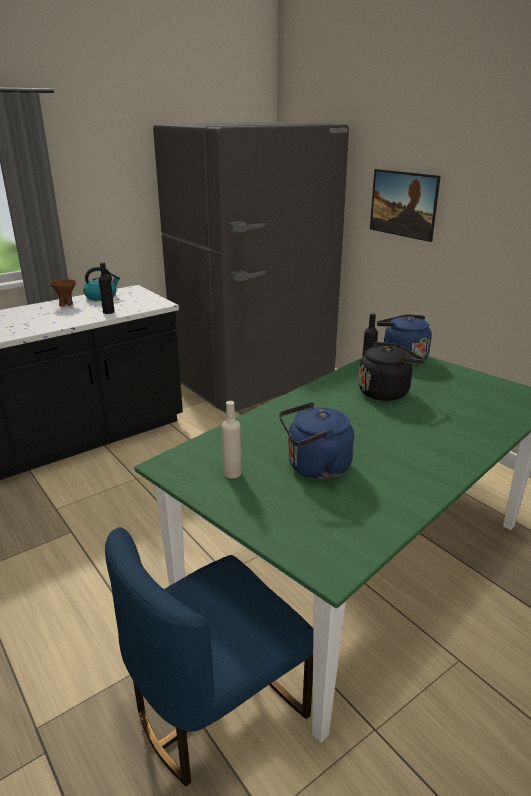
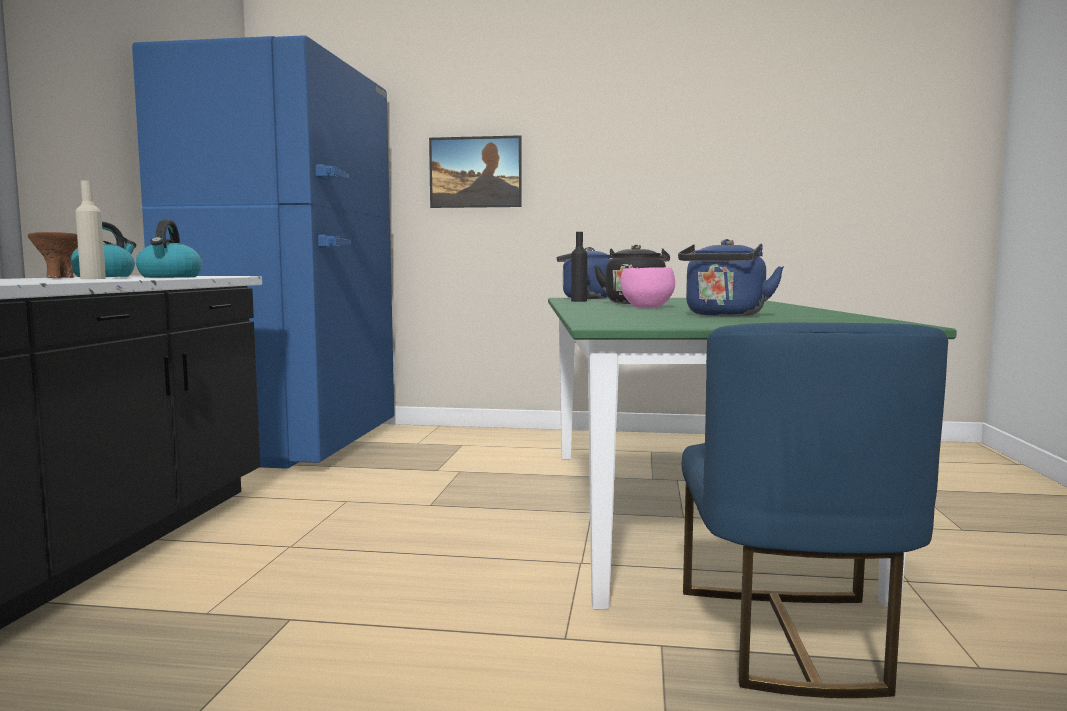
camera: 45 degrees left, 20 degrees down
(108, 312) = (170, 277): black bottle -> kettle
(232, 473) = (677, 321): beige bottle -> beige bottle (93, 278)
(254, 383) = (291, 444): grey fridge -> blue fridge
(346, 413) = (646, 307): none -> pink bowl

